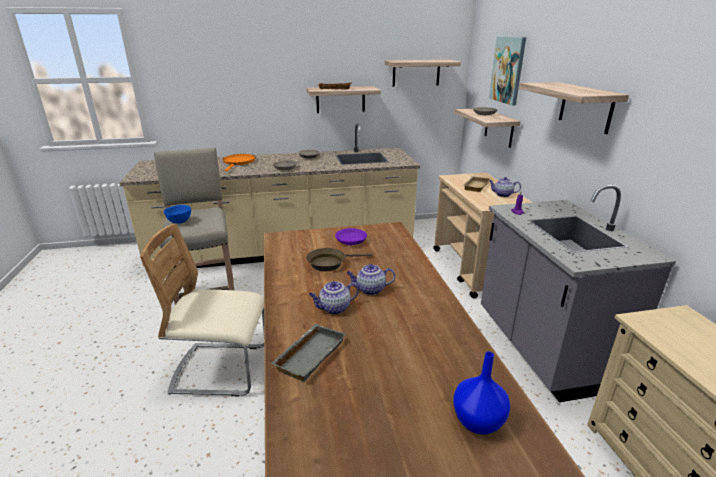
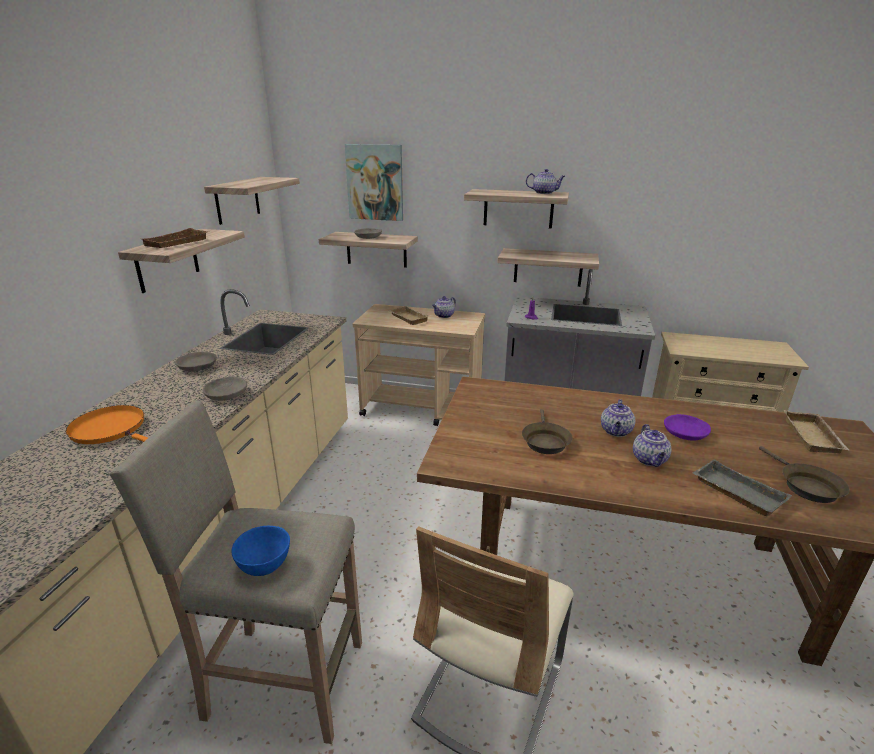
camera: 65 degrees left, 0 degrees up
(349, 402) = (806, 486): none -> brown frying pan
(351, 241) = (494, 415): purple bowl -> purple bowl (685, 433)
(477, 422) = (814, 437): blue vase -> beige tray
(593, 91) = (544, 193): none -> teapot
(596, 177) = (548, 267): none -> shelf

